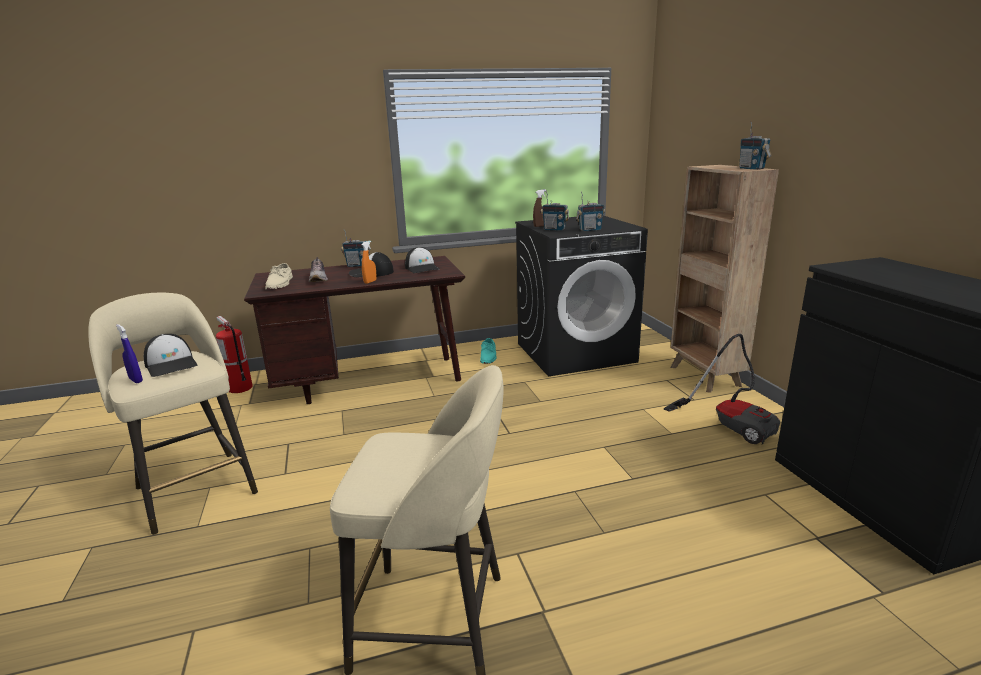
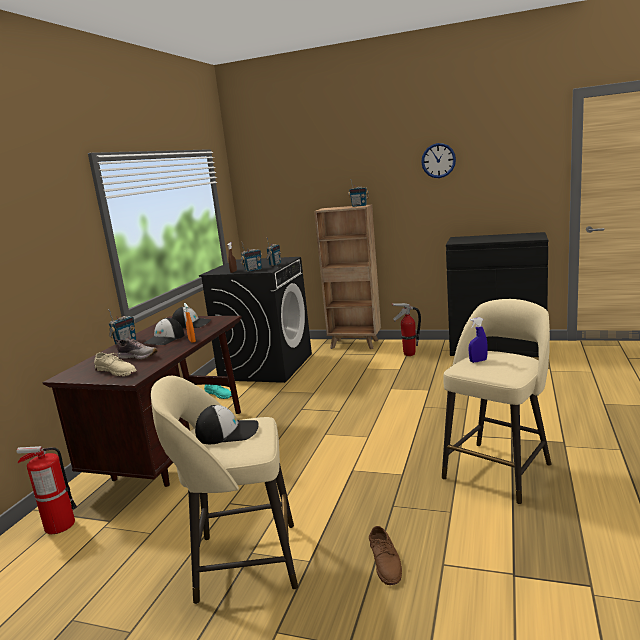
camera: 55 degrees left, 5 degrees down
(136, 380) = (243, 447): blue spray bottle -> blue spray bottle (478, 361)
(197, 580) = (385, 561): none -> brown shoe
(730, 424) = (409, 354): vacuum cleaner -> fire extinguisher
(906, 96) = (438, 160): none -> wall clock

